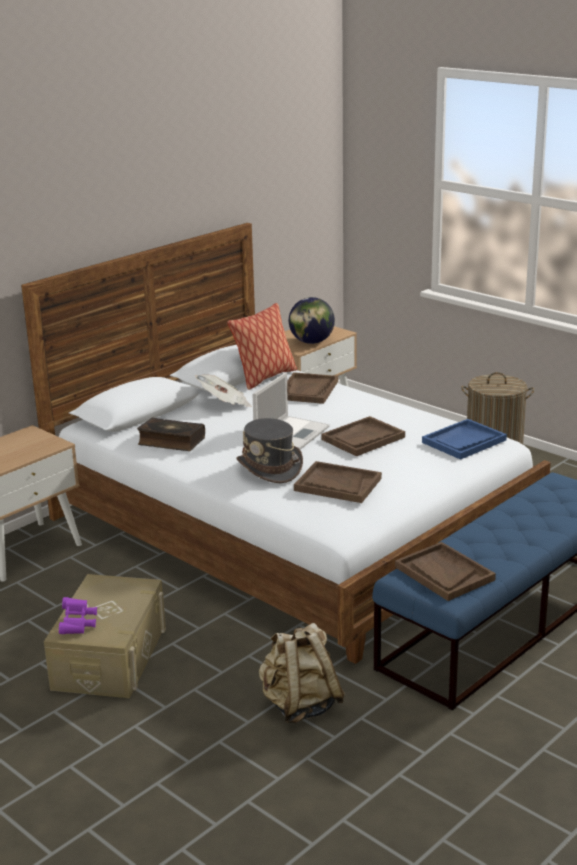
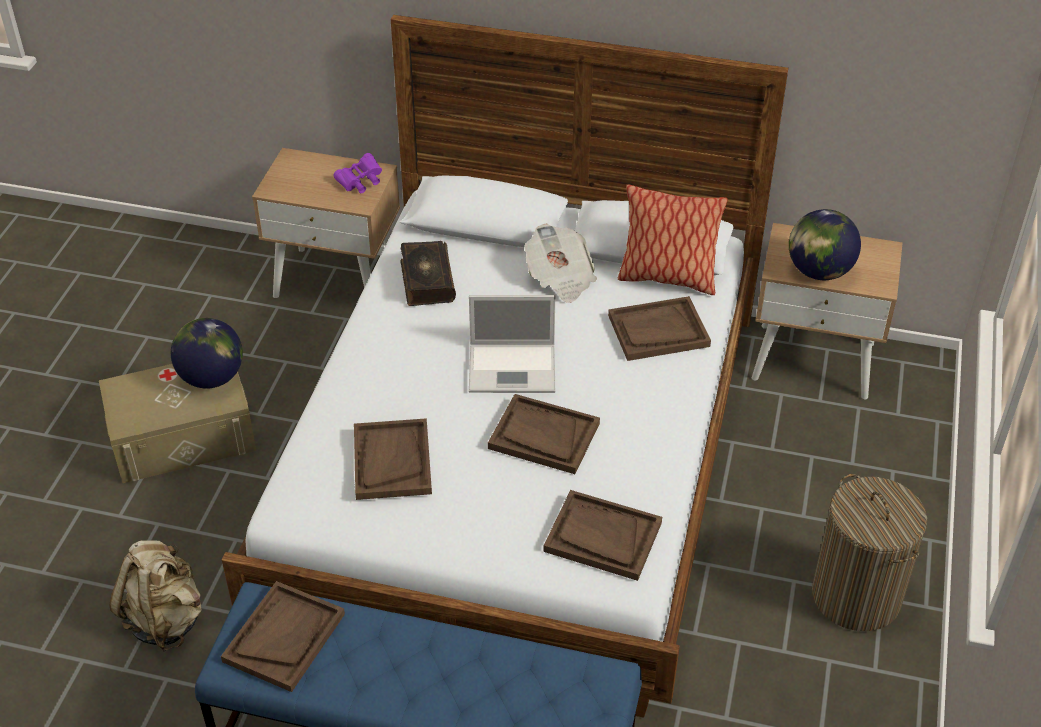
camera: 60 degrees right, 20 degrees up
(78, 624) = (136, 389): purple binoculars -> purple binoculars (360, 182)
(108, 588) = (212, 377): none -> globe
(270, 468) = (402, 387): grey hat -> none
(464, 441) = (602, 537): blue tray -> brown tray

